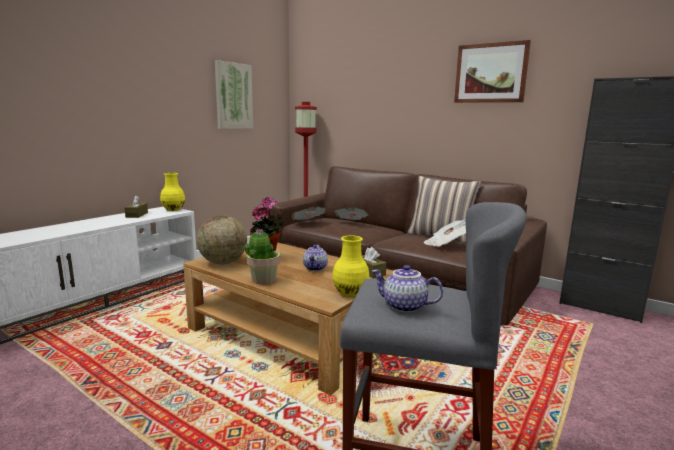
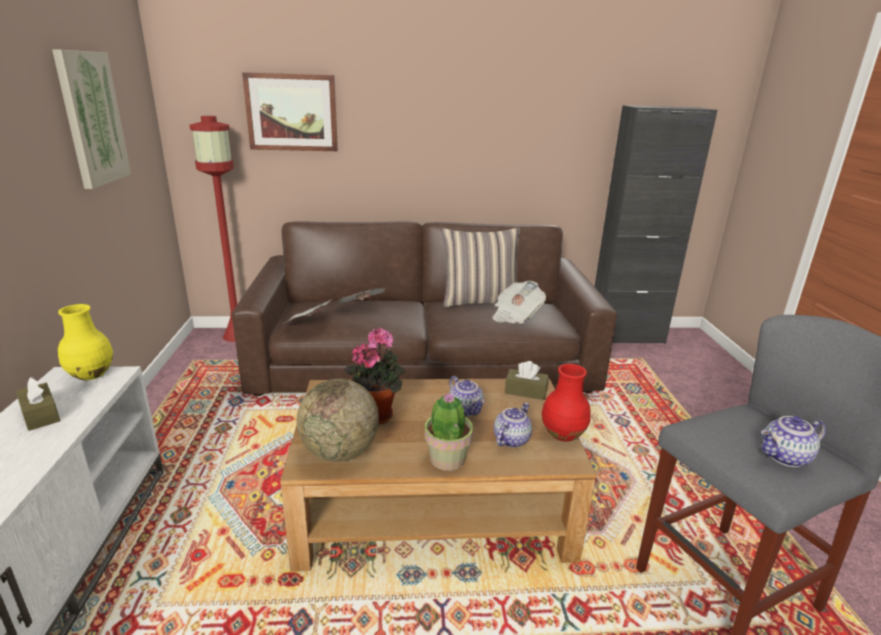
camera: 40 degrees left, 10 degrees up
(313, 285) = (510, 439): none -> teapot
(350, 293) = (563, 434): yellow vase -> red vase
(490, 73) = (505, 86): picture -> picture (292, 112)

